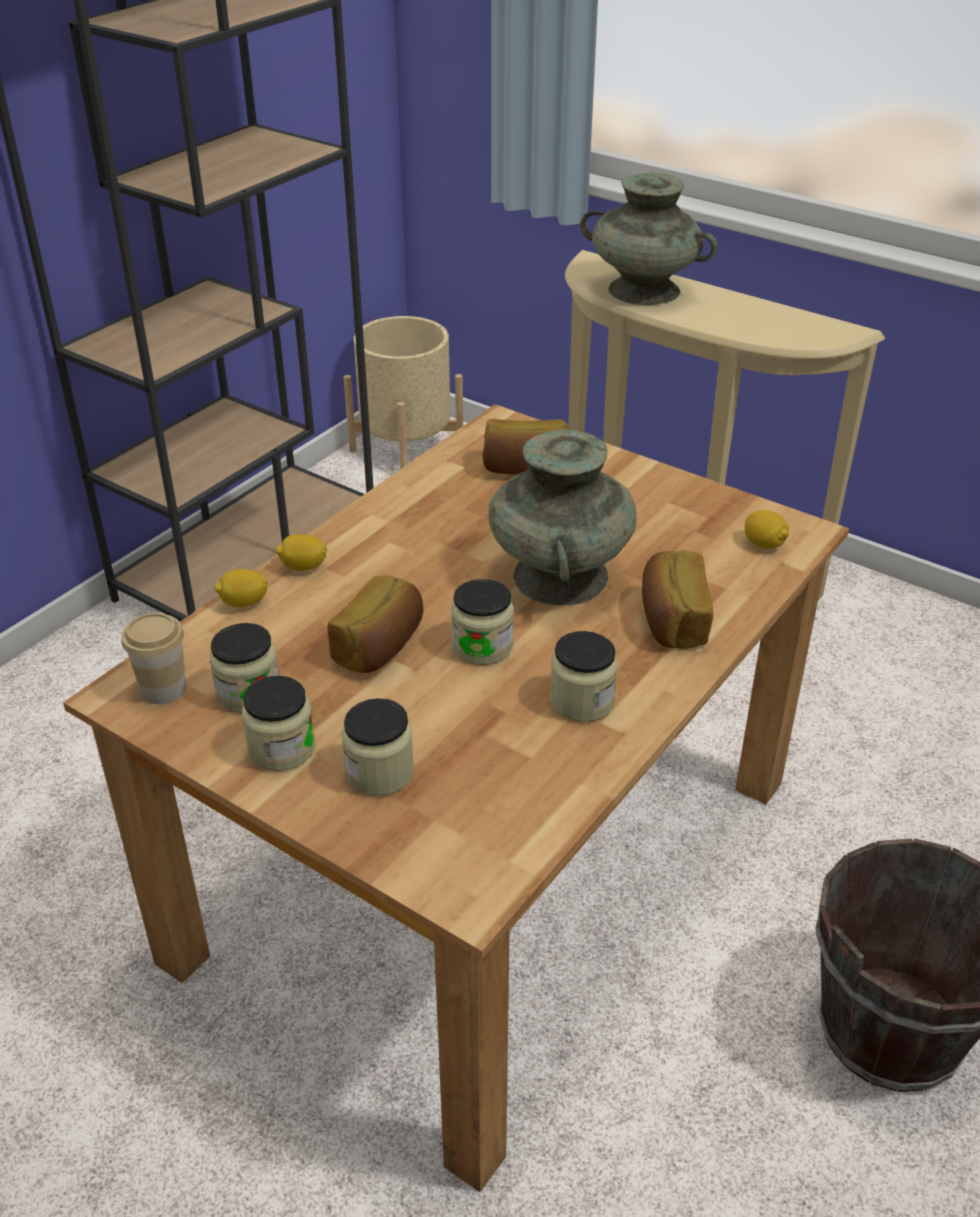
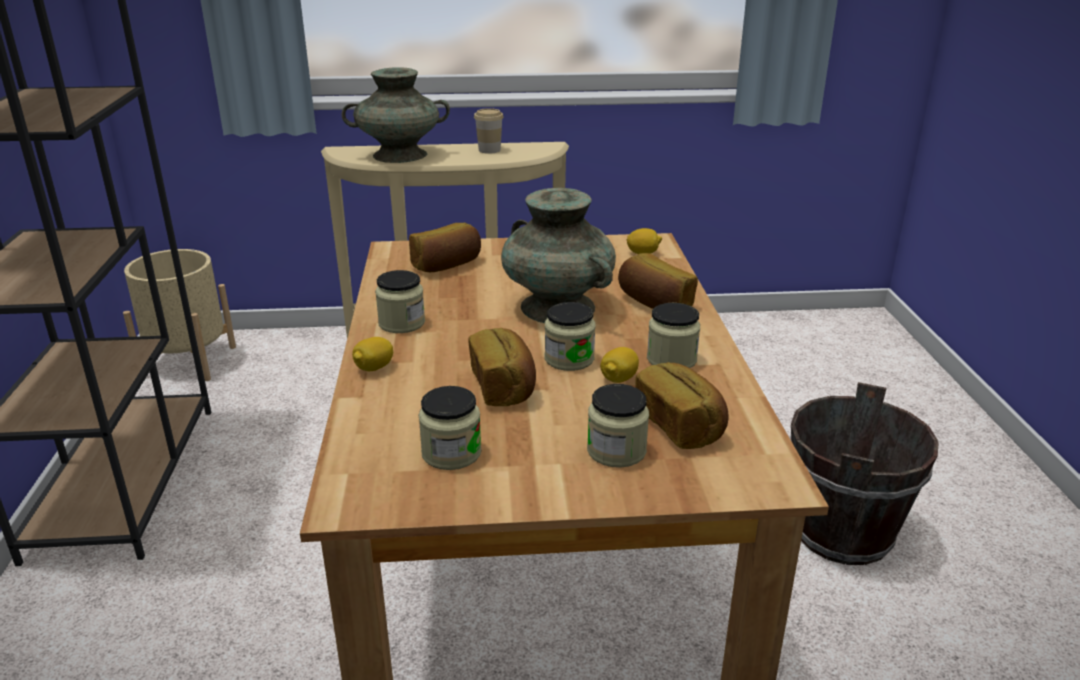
camera: 40 degrees left, 10 degrees down
(163, 689) = (378, 482): cup -> cup (489, 150)
(243, 603) = (360, 406): lemon -> lemon (619, 379)
(281, 748) = (529, 472): jar -> jar (401, 323)
(475, 781) = (680, 426): none -> bread

